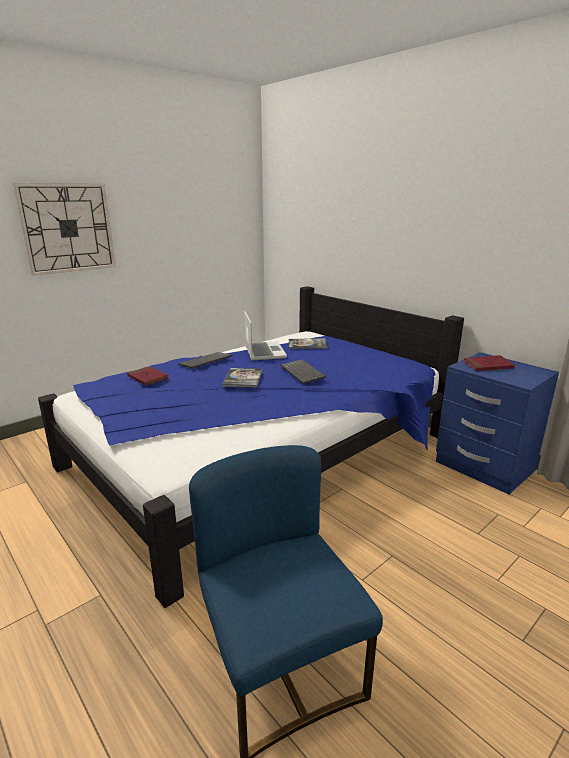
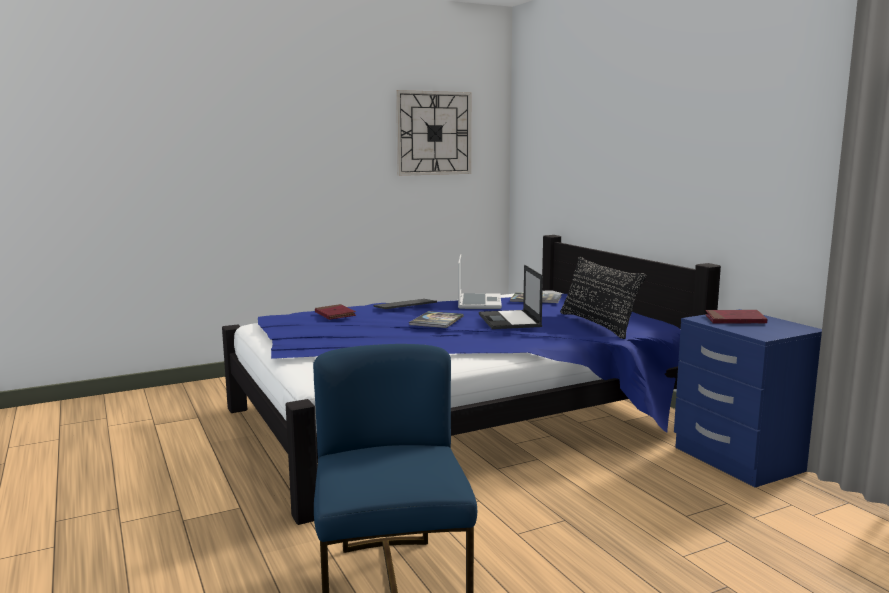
camera: 15 degrees right, 10 degrees down
(68, 228) = (280, 159): wall clock -> wall clock (434, 133)
(303, 372) = (510, 320): keyboard -> laptop
(372, 370) = (597, 325): none -> black pillow

